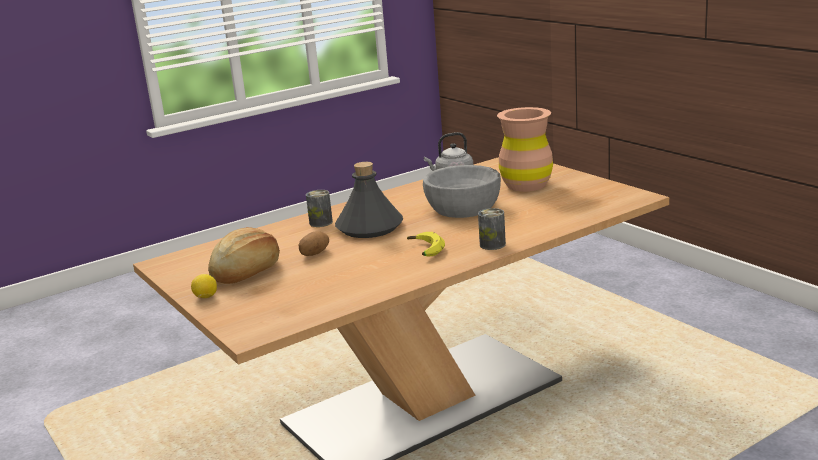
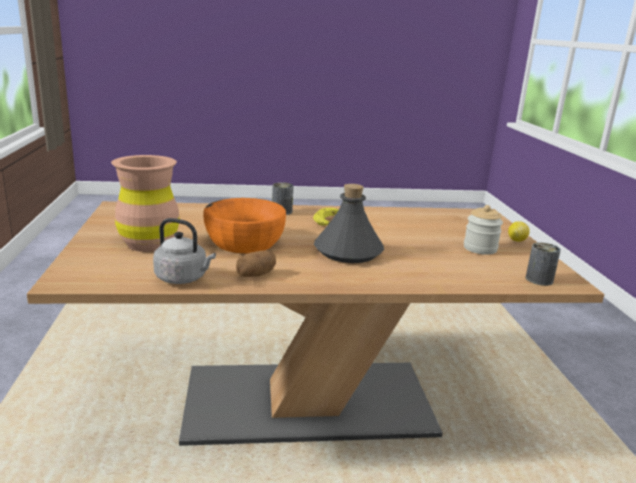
camera: 155 degrees left, 0 degrees up
(248, 272) = (480, 248): bread -> jar
(314, 253) = (416, 246): potato -> potato (255, 275)
(321, 222) = (387, 273): can -> can (539, 279)
(463, 207) = (244, 242): grey bowl -> orange bowl

